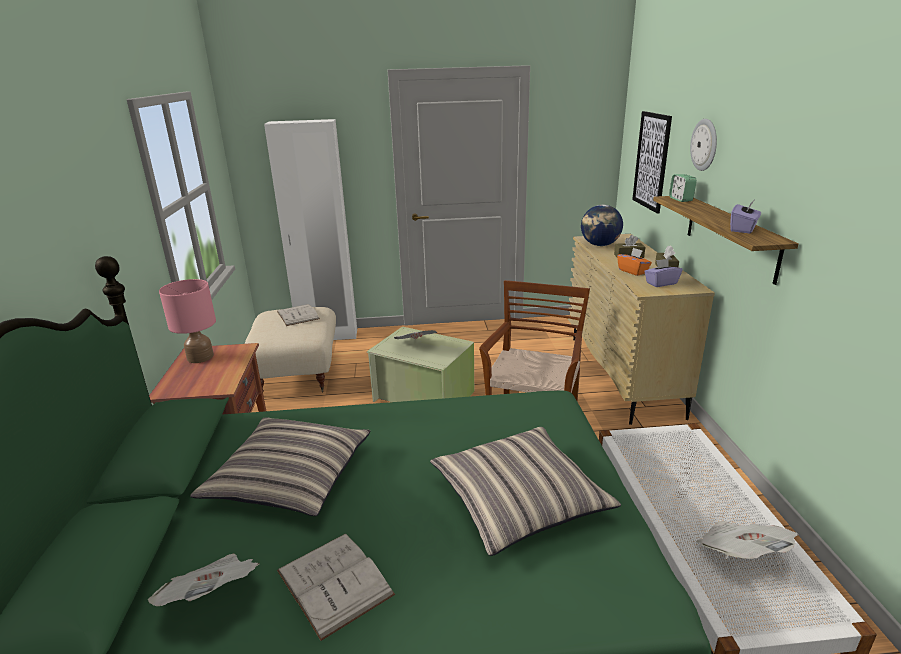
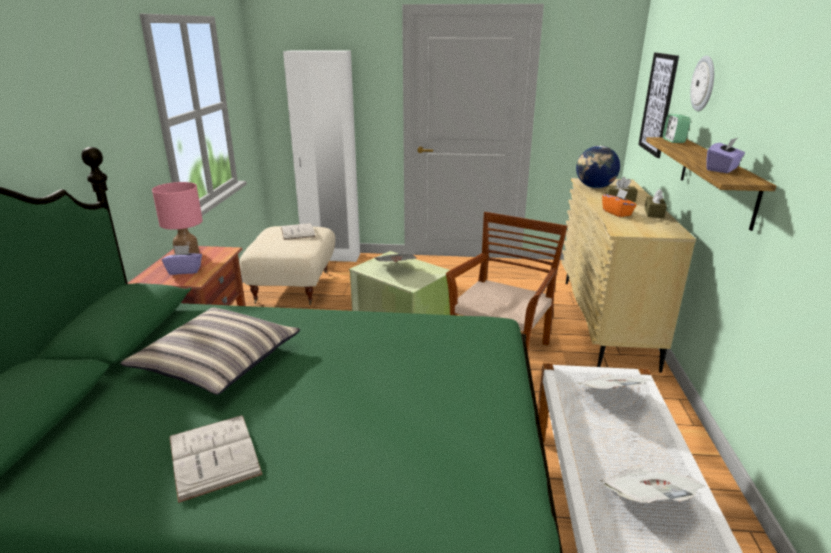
camera: 10 degrees right, 0 degrees up
(213, 596) = (107, 450): newspaper -> newspaper (610, 396)
(519, 499) = (418, 409): pillow -> none
(661, 283) = (641, 226): purple tissue box -> purple tissue box (185, 271)

